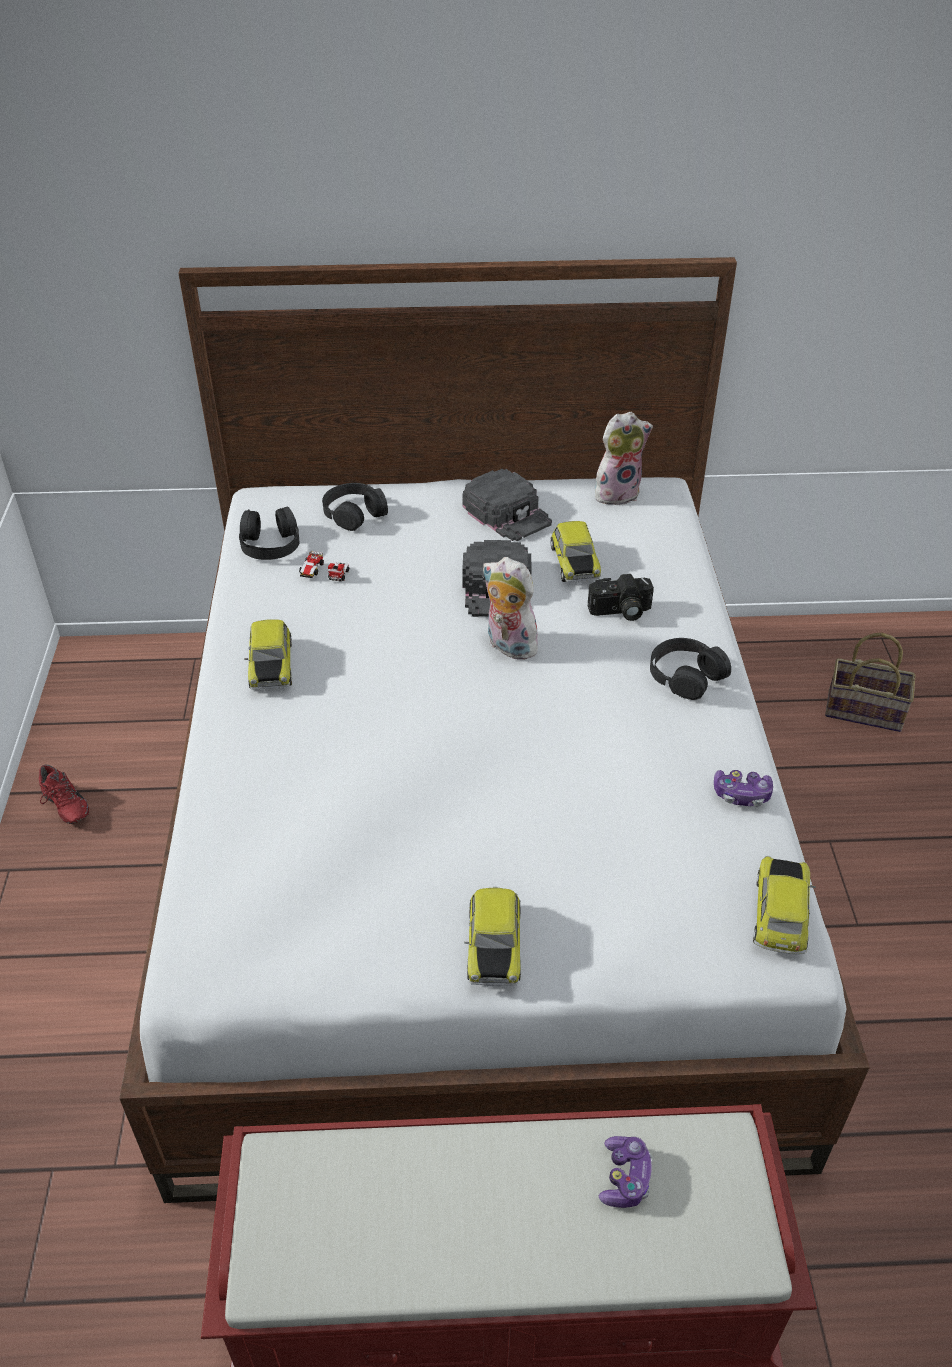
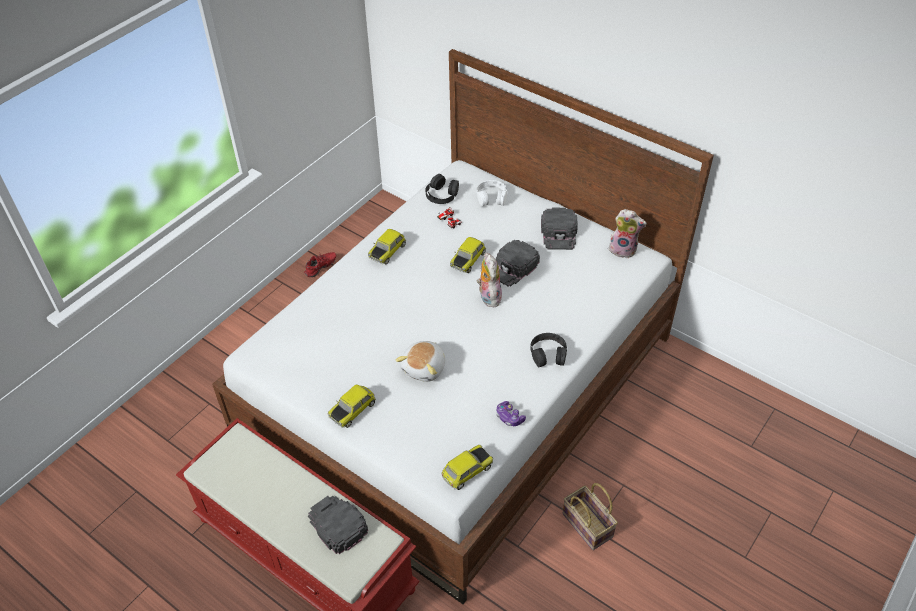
camera: 40 degrees right, 5 degrees up
(63, 807) = (321, 268): red shoe -> red shoe turned 135 degrees counterclockwise
(354, 513) = (491, 197): black headphones -> white headphones
(534, 803) = (425, 368): none -> plush toy
(573, 563) = (560, 274): toy car -> toy car (467, 259)
(620, 611) = (554, 309): camera -> none
(625, 1178) = (336, 524): game controller -> black cap
(866, 710) = (718, 439): basket -> basket (589, 525)

